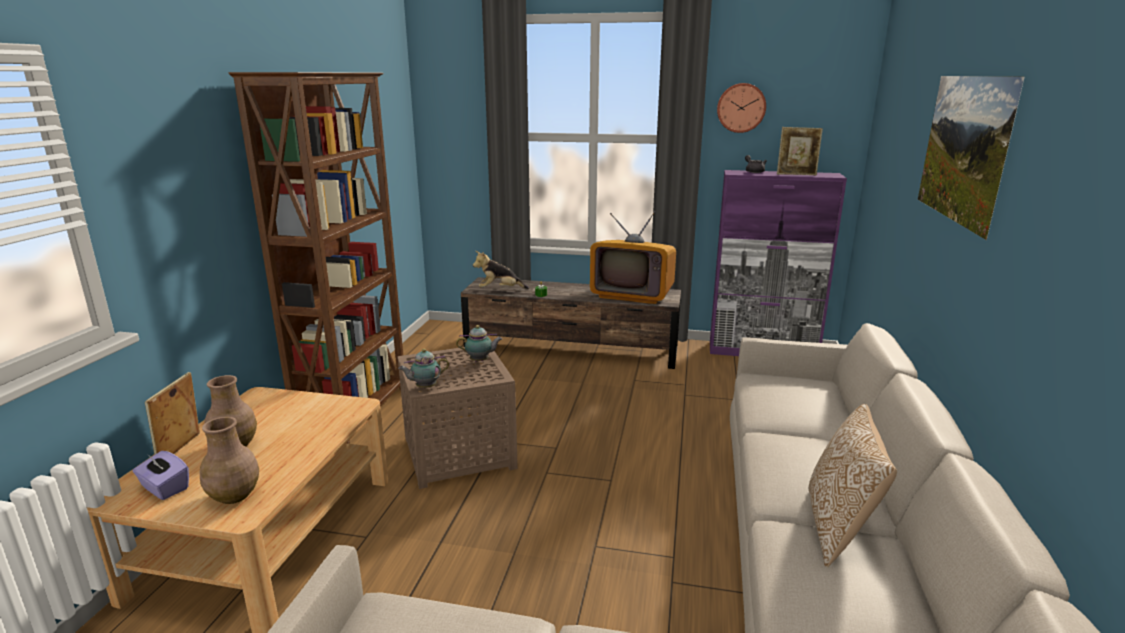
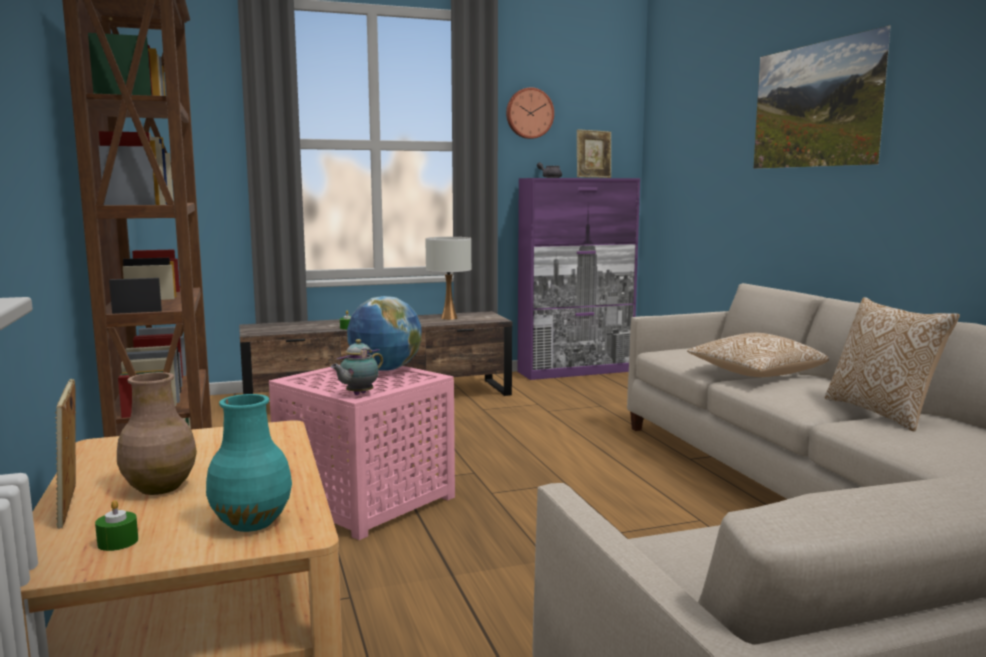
camera: 30 degrees left, 10 degrees down
(164, 488) = (118, 542): purple tissue box -> green candle
(234, 496) = (252, 523): brown vase -> turquoise vase
(460, 451) = (366, 499): brown side table -> pink side table
(480, 361) = (385, 369): teapot -> globe
(500, 290) = (289, 330): plush toy -> none
(632, 294) = (449, 318): television -> white table lamp
(797, 433) = (755, 374): none -> pillow

